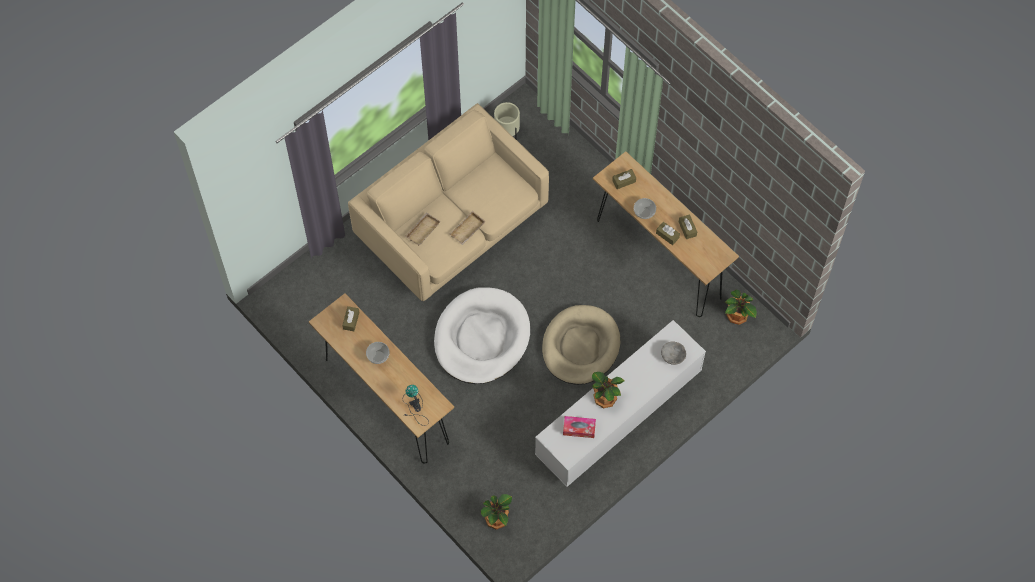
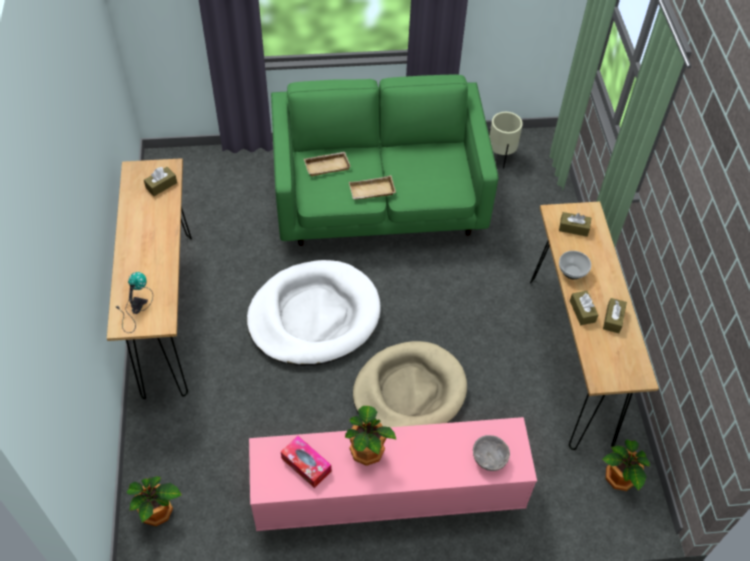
camera: 35 degrees right, 10 degrees down
(378, 357) = (151, 234): bowl -> none
(452, 225) = (379, 201): beige sofa -> green sofa
(617, 417) = (386, 494): white tv stand -> pink tv stand

